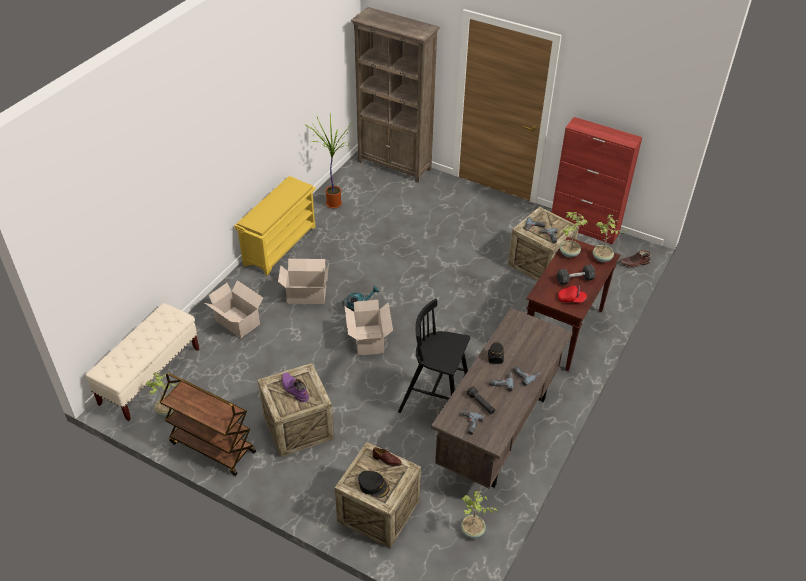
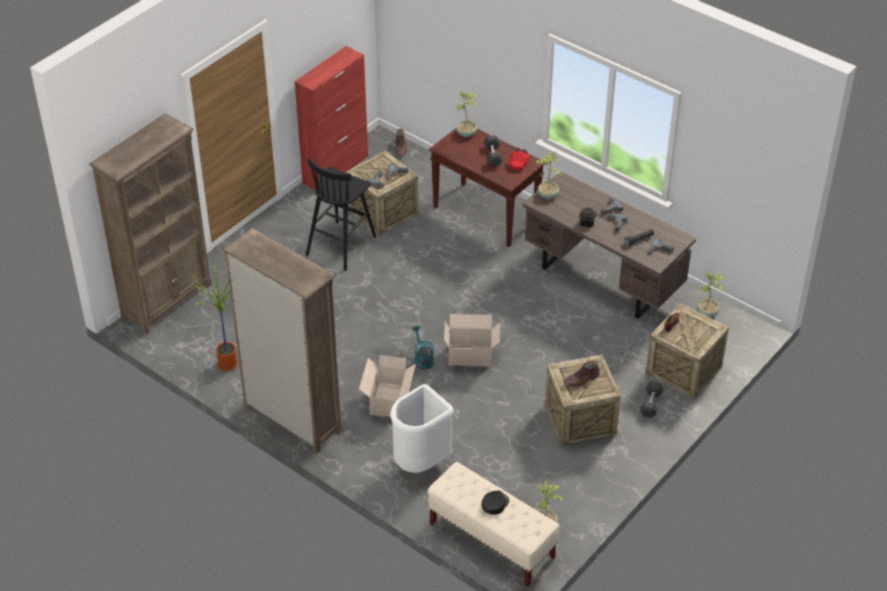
camera: 80 degrees left, 0 degrees up
(212, 447) = (598, 487): brown cart -> none
(238, 323) = (421, 462): cardboard box -> white trash can
(280, 245) = (292, 419): yellow shoe rack -> brown bookcase
(294, 389) = (581, 379): purple boot -> brown boot
(324, 484) = (650, 404): none -> grey dumbbell
(373, 485) = (699, 334): black cap -> black cap (494, 504)
(437, 403) = (563, 315): black stool -> black stool (342, 245)
(568, 253) = (454, 152): potted plant -> potted plant (547, 195)

